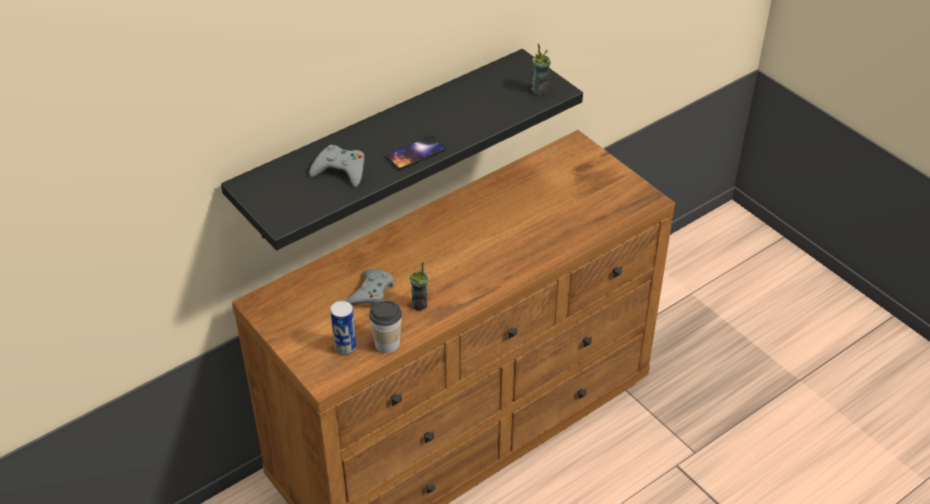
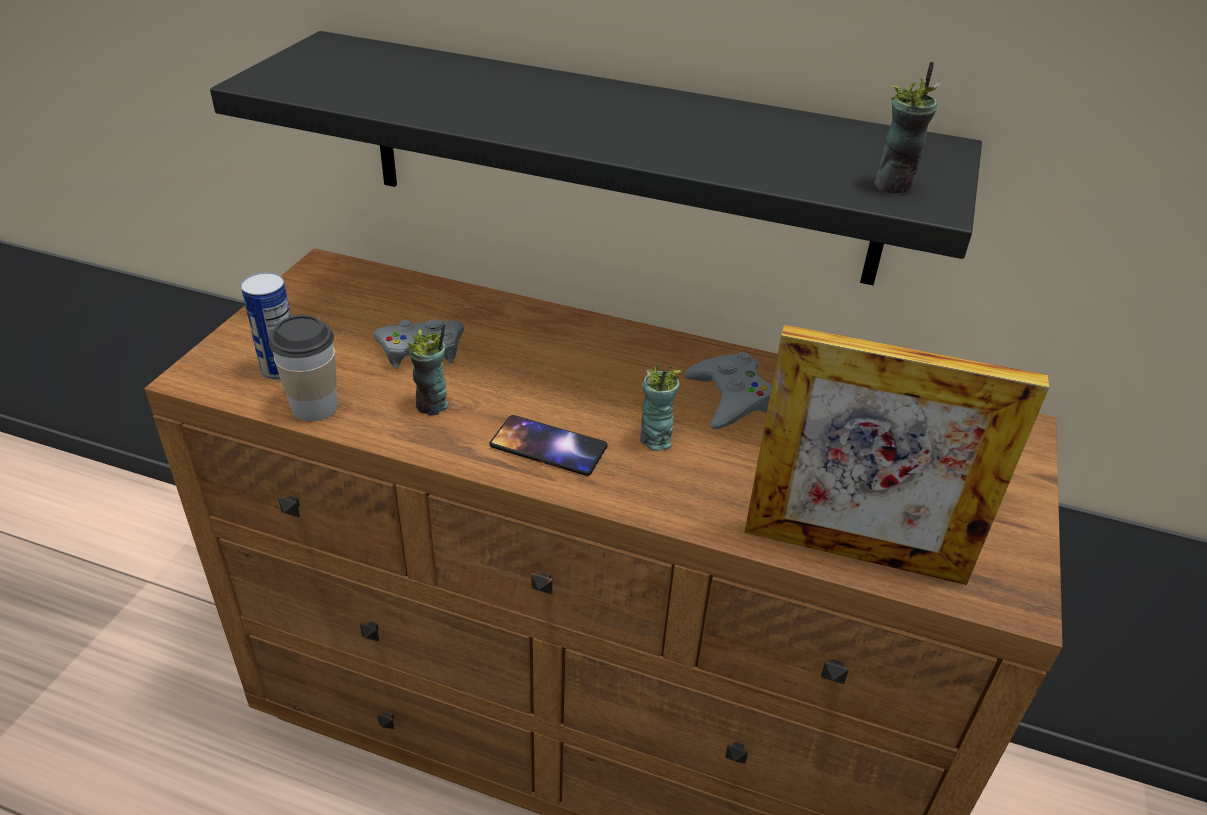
camera: 55 degrees right, 5 degrees down
(340, 170) = (431, 88): grey game controller -> grey game controller (729, 398)
(415, 153) = (546, 128): phone -> phone (548, 446)
(500, 246) = (655, 440): none -> cup
(601, 225) = (853, 552): none -> picture frame

